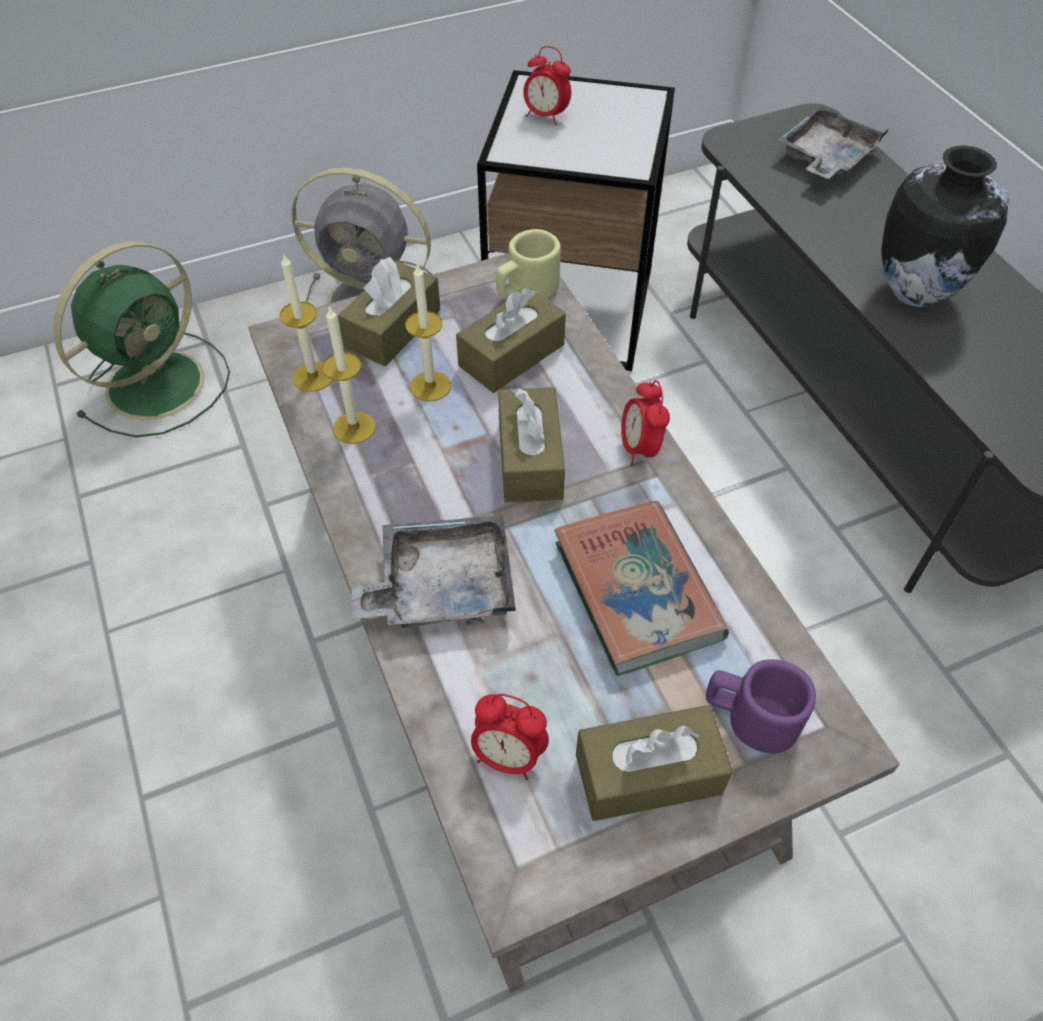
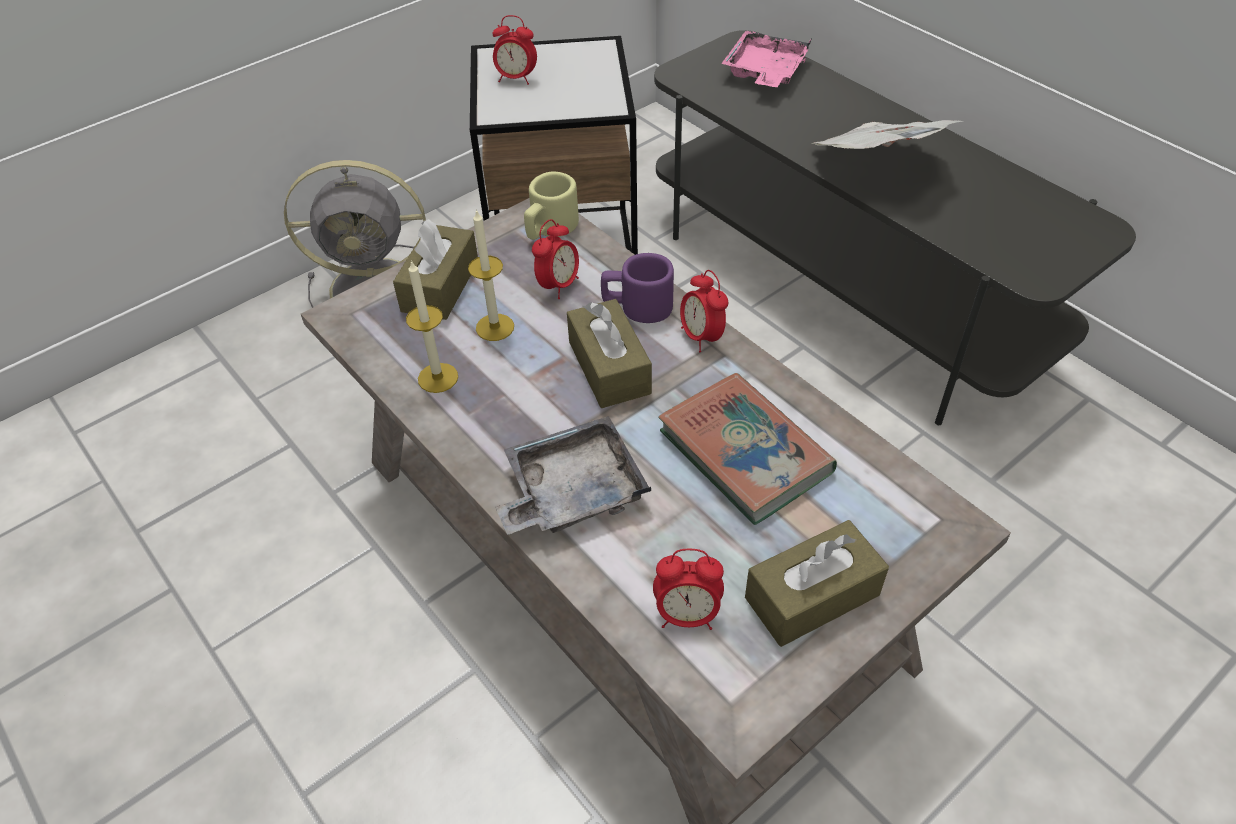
camera: 15 degrees left, 5 degrees down
(159, 382) = (184, 405): green fan -> none
(313, 376) = (381, 343): candle -> none
(511, 355) = (558, 285): brown tissue box -> alarm clock
(750, 716) = (878, 527): purple mug -> purple mug (637, 306)
(825, 158) = (764, 73): grey tray -> pink tray
(913, 292) = (878, 164): vase -> newspaper

